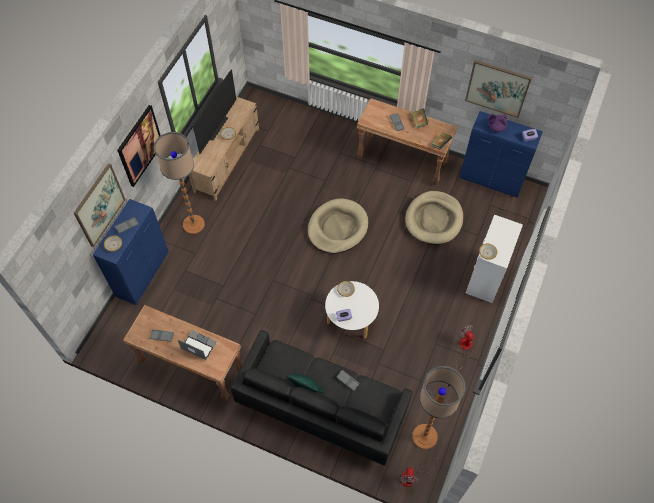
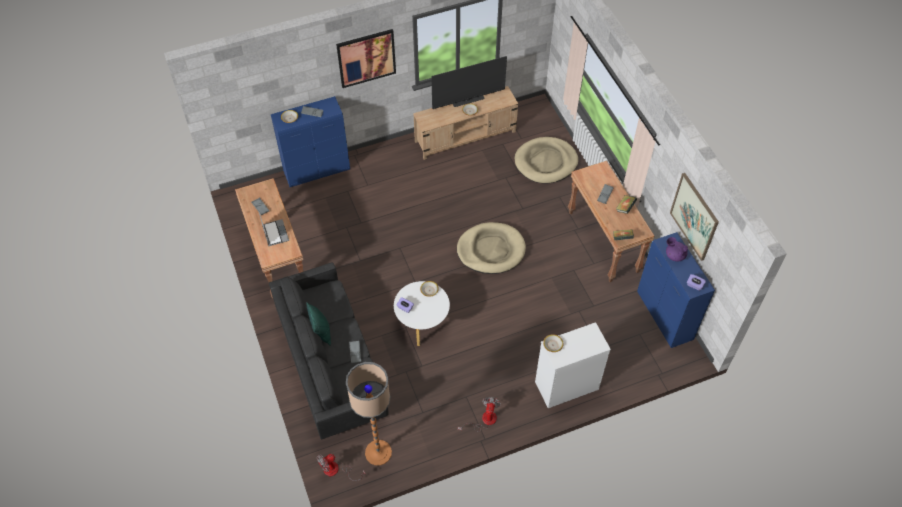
camera: 45 degrees right, 5 degrees down
(99, 205) = (296, 78): picture -> none
(193, 224) = (389, 164): floor lamp -> none
(434, 219) = (576, 306): beige dog bed -> beige dog bed (546, 162)

